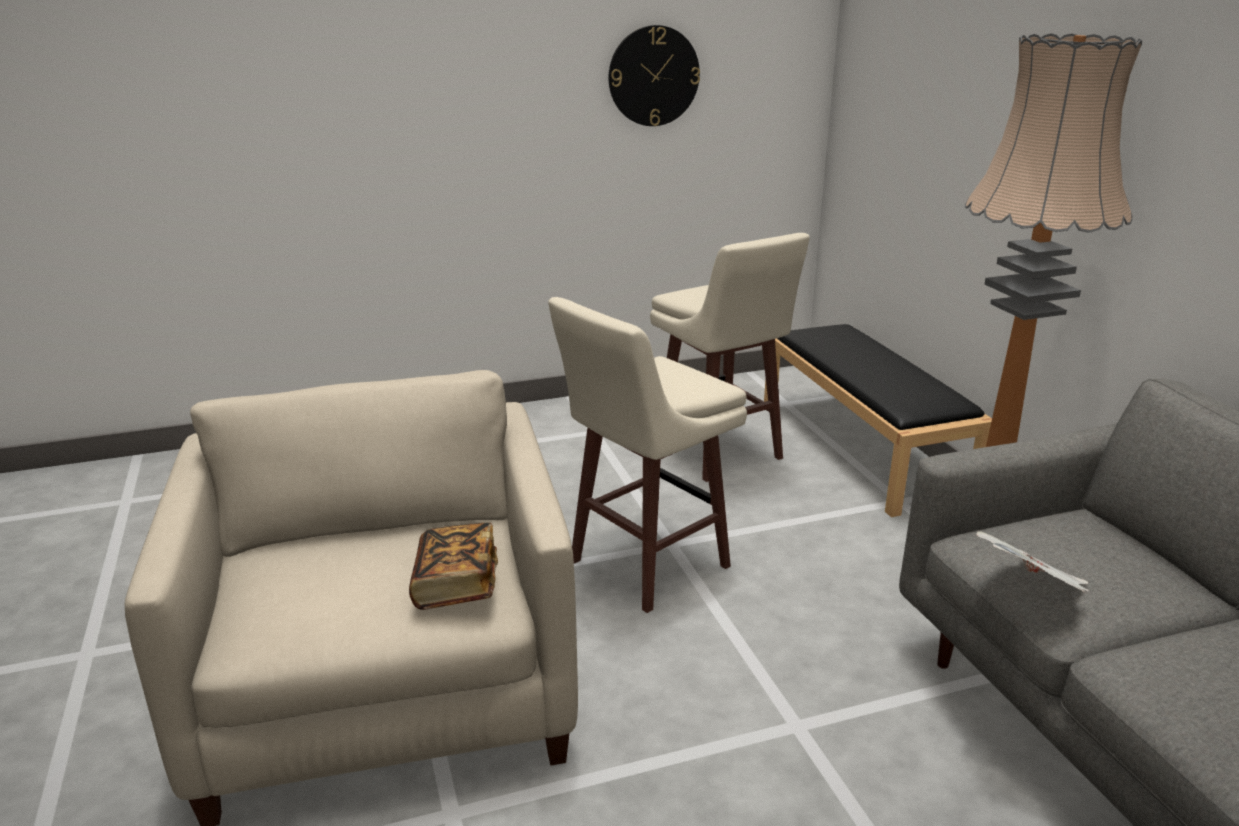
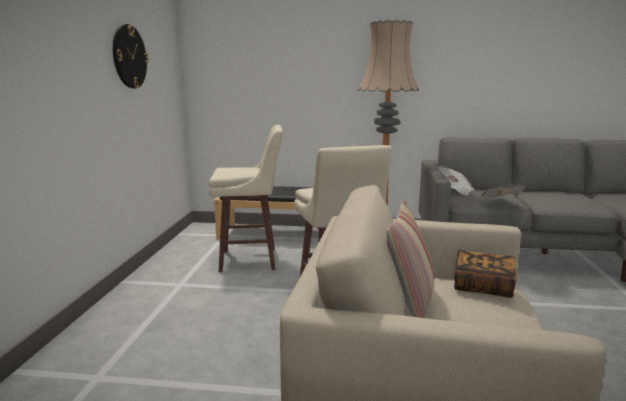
camera: 65 degrees left, 10 degrees down
(373, 536) = (409, 305): none -> pillow
(1059, 517) = (454, 190): none -> newspaper

